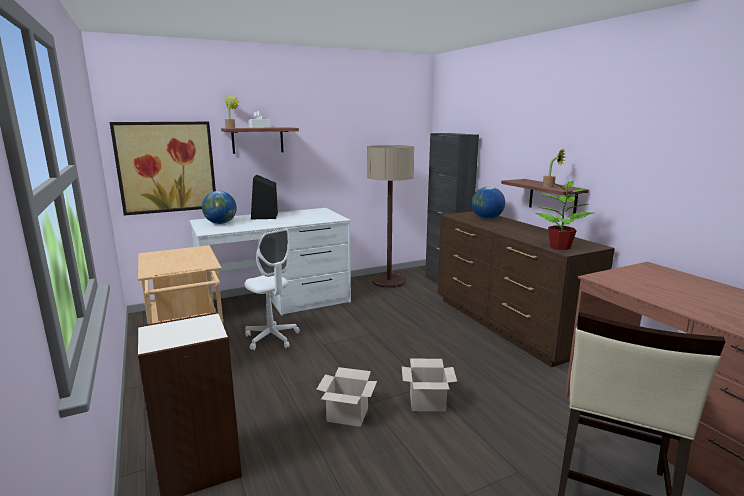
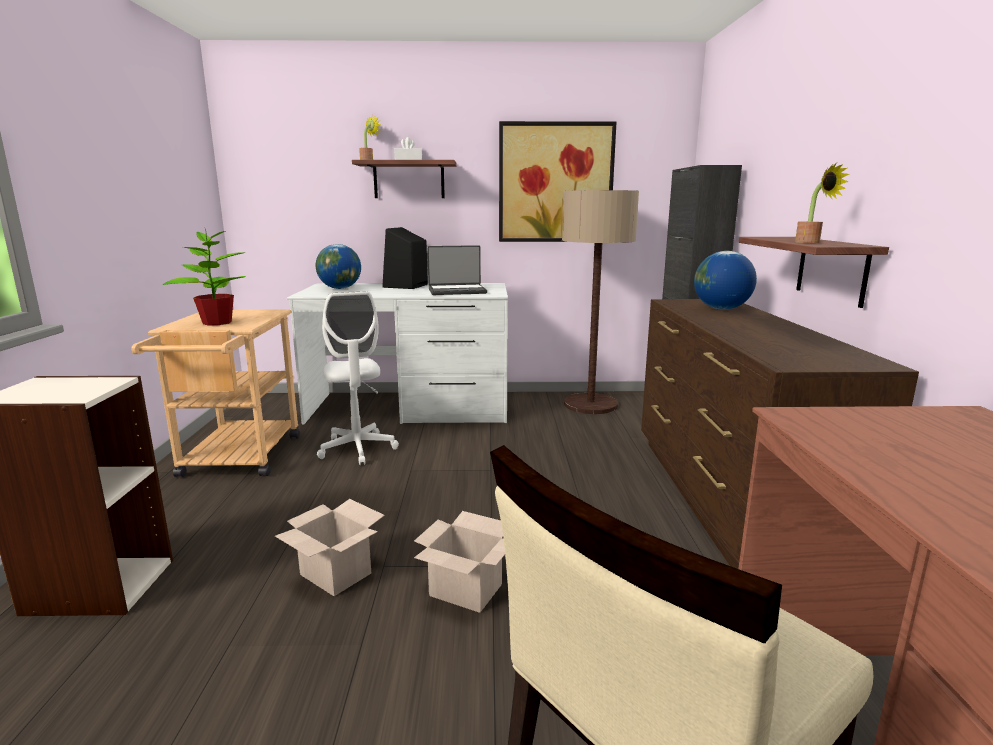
camera: 25 degrees right, 0 degrees up
(166, 167) = (292, 212): picture -> picture (555, 183)
(310, 218) = (457, 291): none -> laptop
(559, 247) = (785, 357): potted plant -> potted plant (216, 322)

